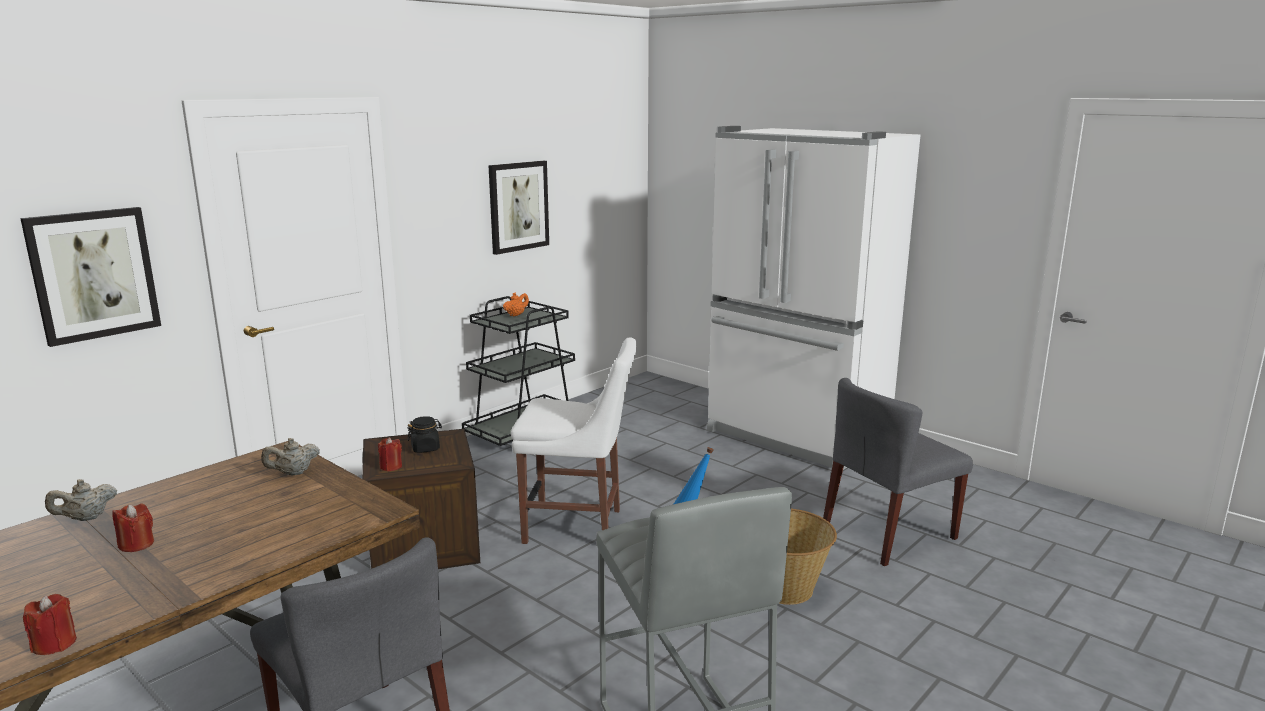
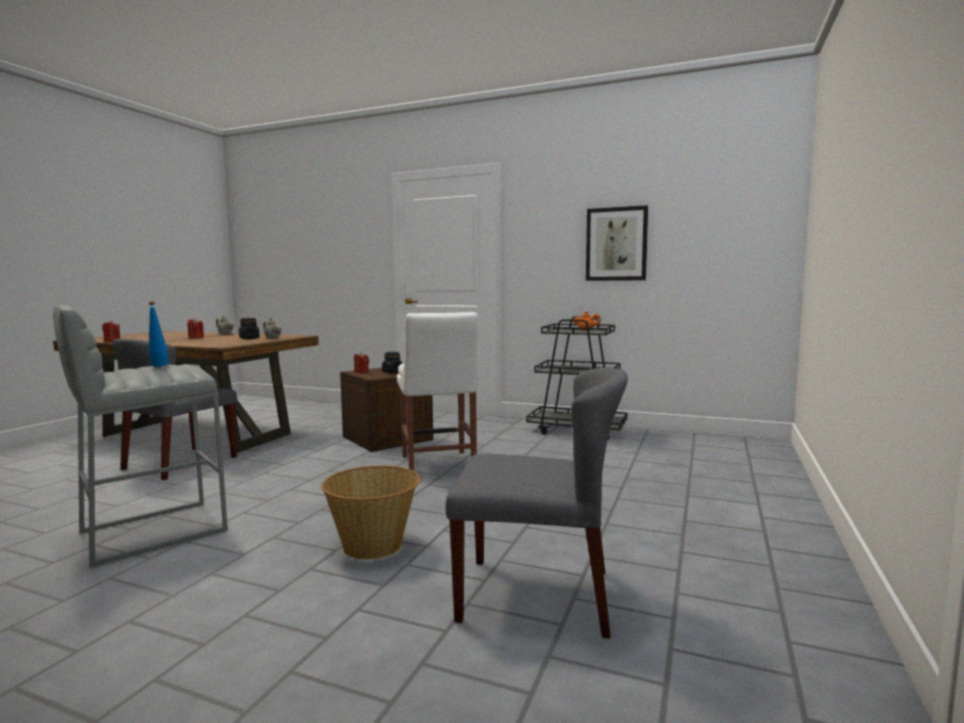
camera: 70 degrees right, 10 degrees down
(93, 274) = (348, 258): picture -> none
(258, 492) = (249, 338): none -> black jar
(795, 437) = (746, 518): white fridge -> none
(888, 533) = (537, 595): grey chair -> grey chair turned 150 degrees clockwise

